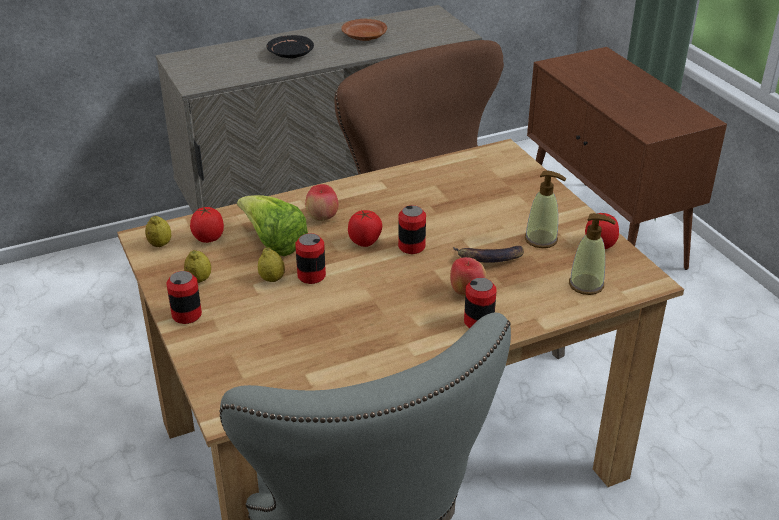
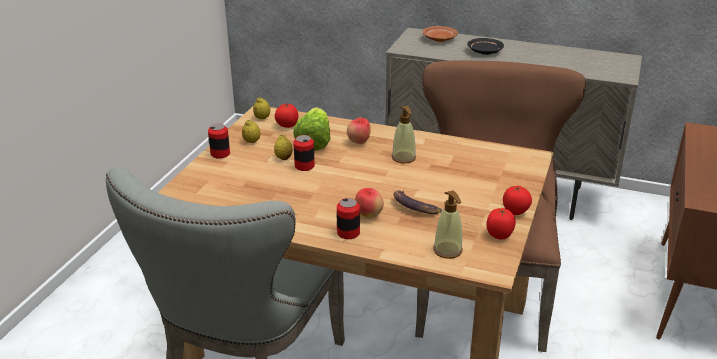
camera: 45 degrees right, 5 degrees down
(364, 37) = (550, 57): brown plate -> brown plate (439, 39)
(365, 242) = (360, 164): tomato -> tomato (515, 212)
(411, 246) = (381, 179): can -> none
(541, 239) = (465, 213): soap dispenser -> soap dispenser (404, 158)

